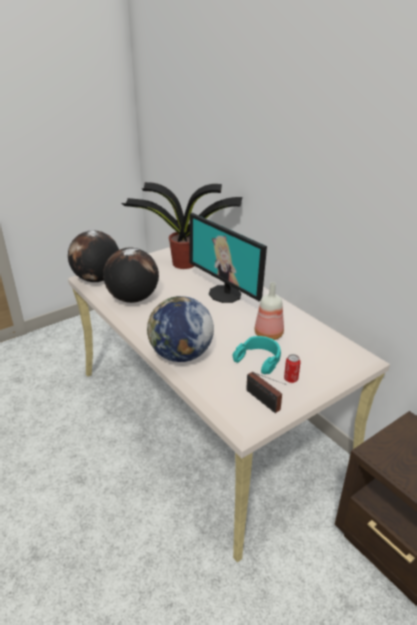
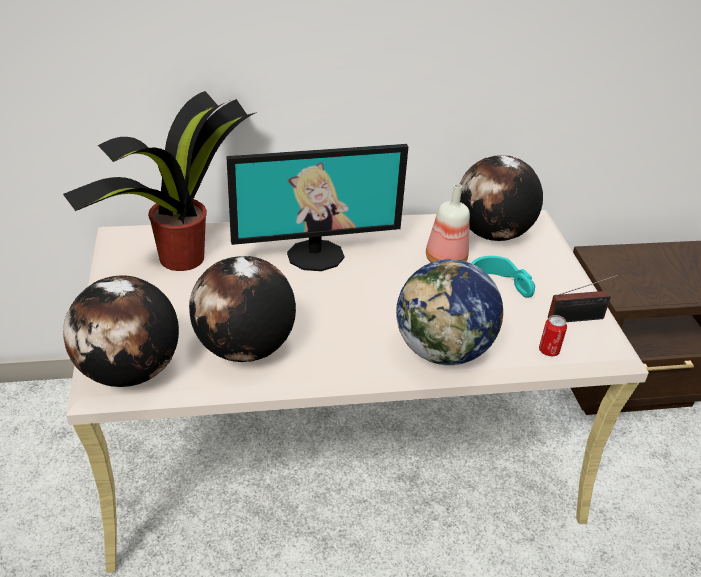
camera: 65 degrees left, 5 degrees up
(291, 379) = (546, 282): can -> can (548, 351)
(319, 345) = (492, 234): none -> globe

